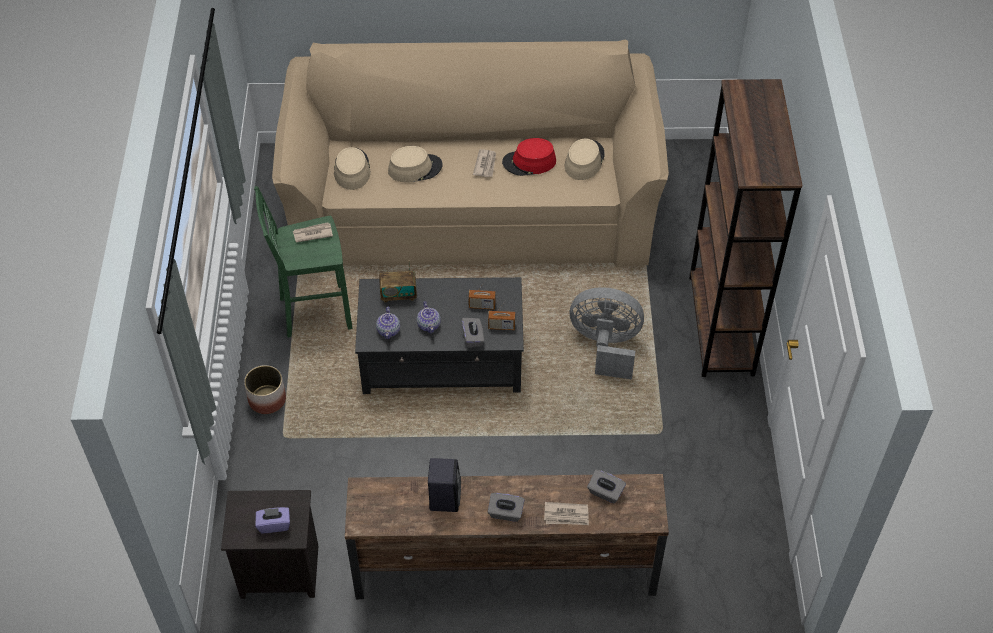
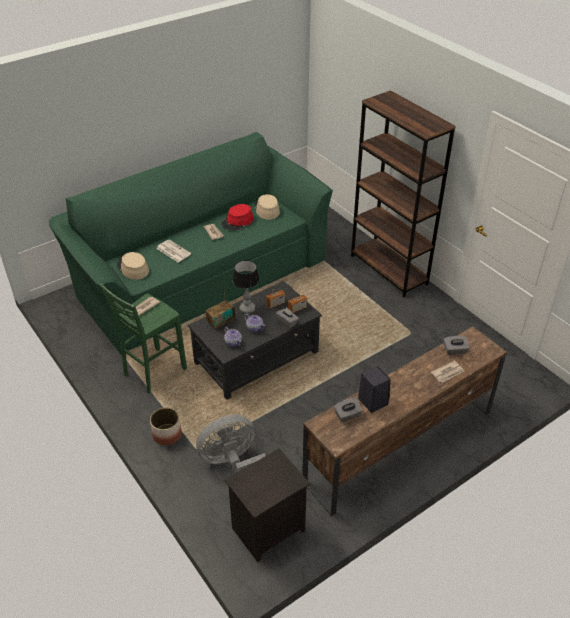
camera: 35 degrees left, 10 degrees down
(274, 524) = (275, 481): purple tissue box -> none
(415, 168) = (173, 251): beige hat -> newspaper
(443, 294) = (247, 308): none -> table lamp
(472, 204) = (199, 273): beige sofa -> green sofa
(505, 513) = (414, 390): grey tissue box -> grey tissue box (347, 415)
(605, 346) = (341, 307): grey fan -> grey fan (232, 463)

